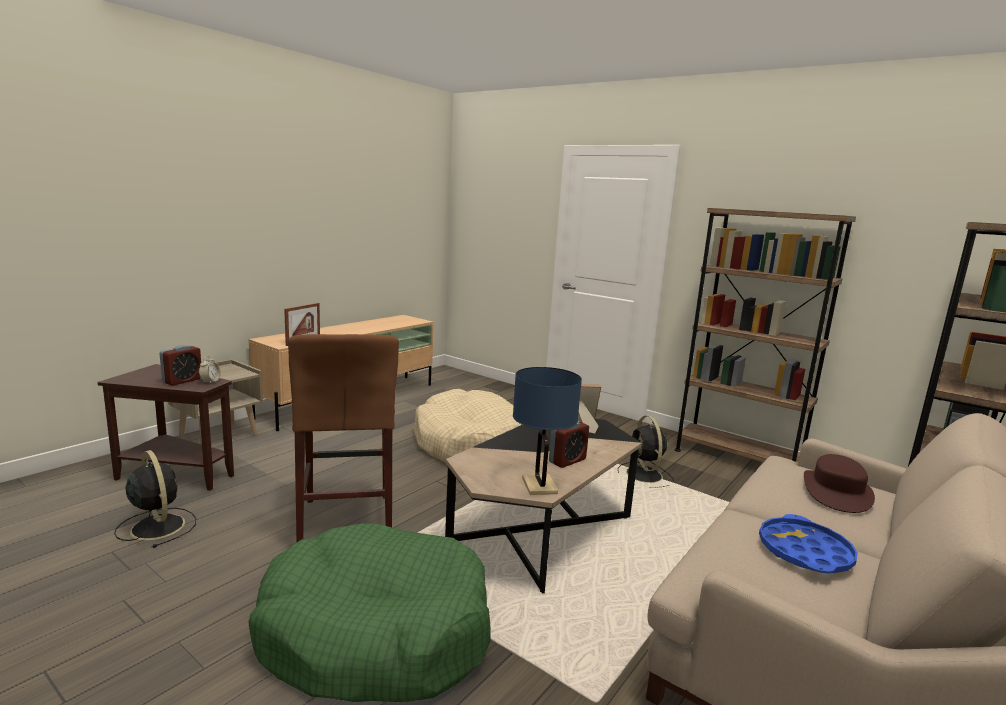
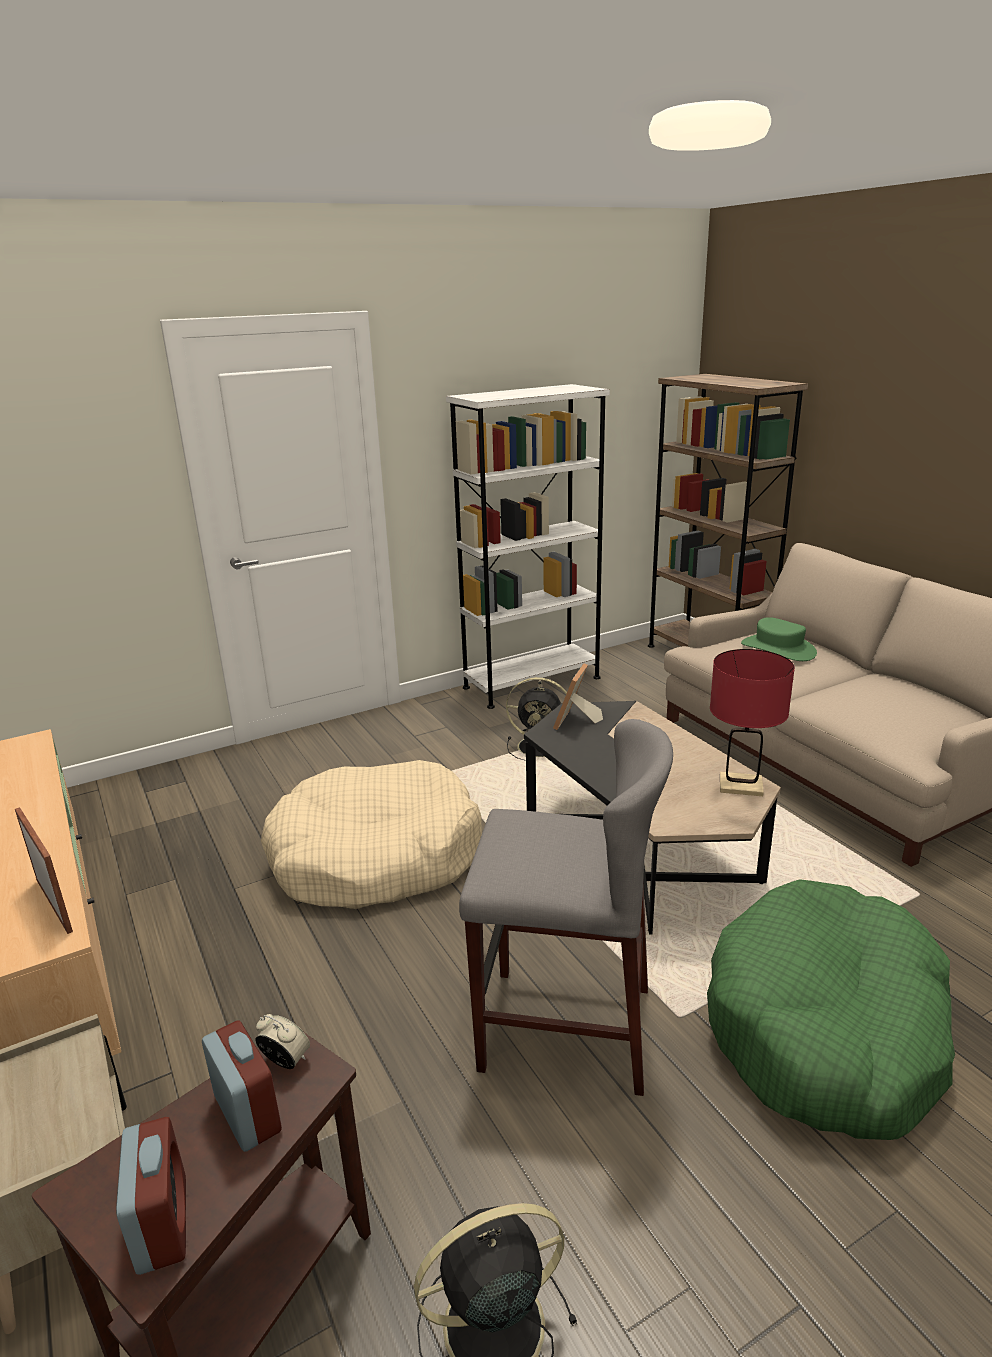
camera: 65 degrees left, 10 degrees up
(347, 522) = (565, 1027): brown stool -> grey stool
(539, 486) = (741, 785): blue table lamp -> red table lamp
(567, 461) = (677, 754): alarm clock -> alarm clock (162, 1224)
(737, 459) = (532, 682): brown bookcase -> white bookcase
(804, 552) = (882, 695): blue tray -> none
(836, 492) = (778, 649): brown hat -> green hat

